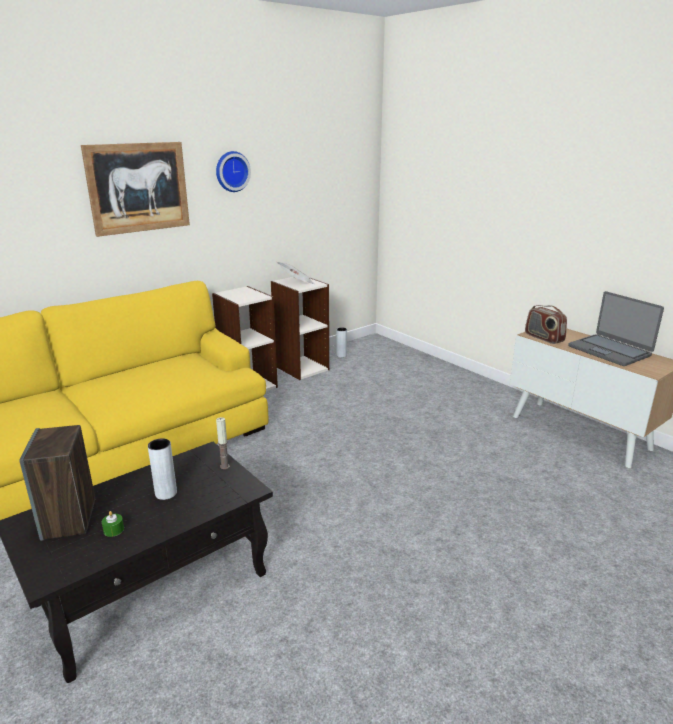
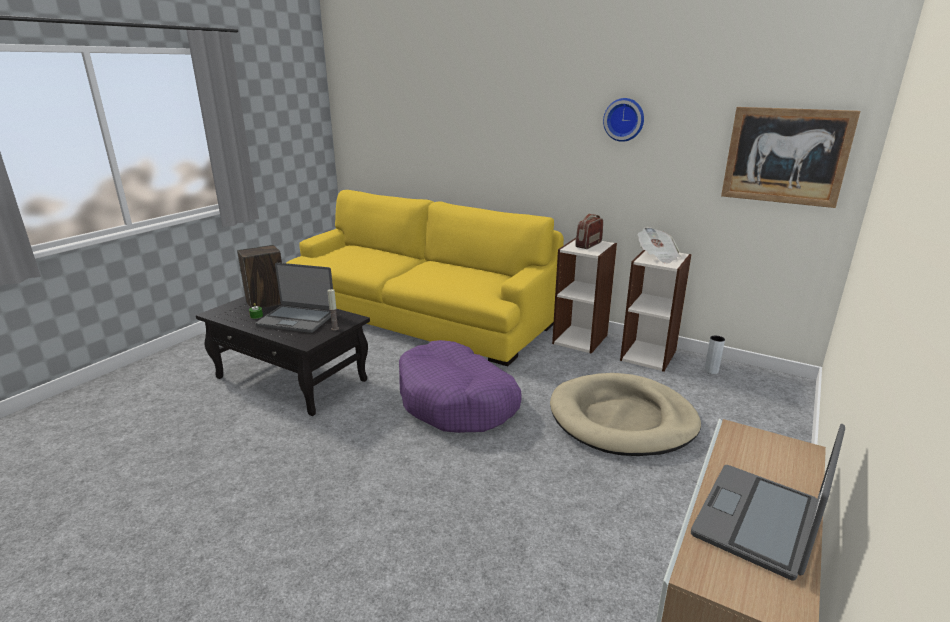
camera: 70 degrees right, 0 degrees up
(138, 188) = (530, 124): picture -> picture (785, 156)
(166, 493) = (297, 319): grey vase -> laptop
(305, 469) = (457, 401): none -> purple dog bed
(381, 402) = (622, 419): none -> beige dog bed
(543, 338) = (735, 444): radio -> radio (588, 245)

